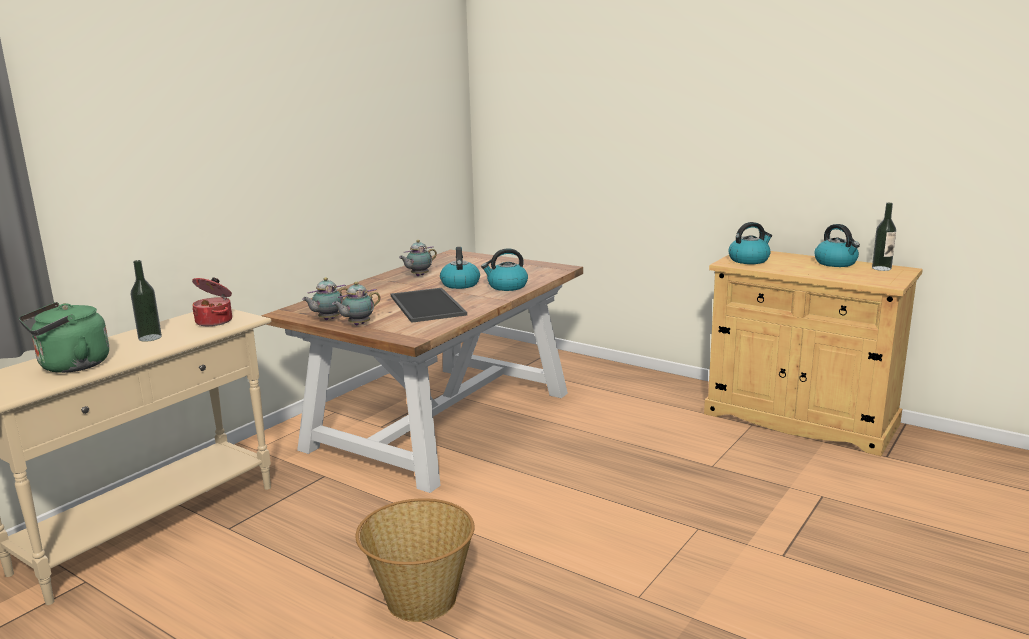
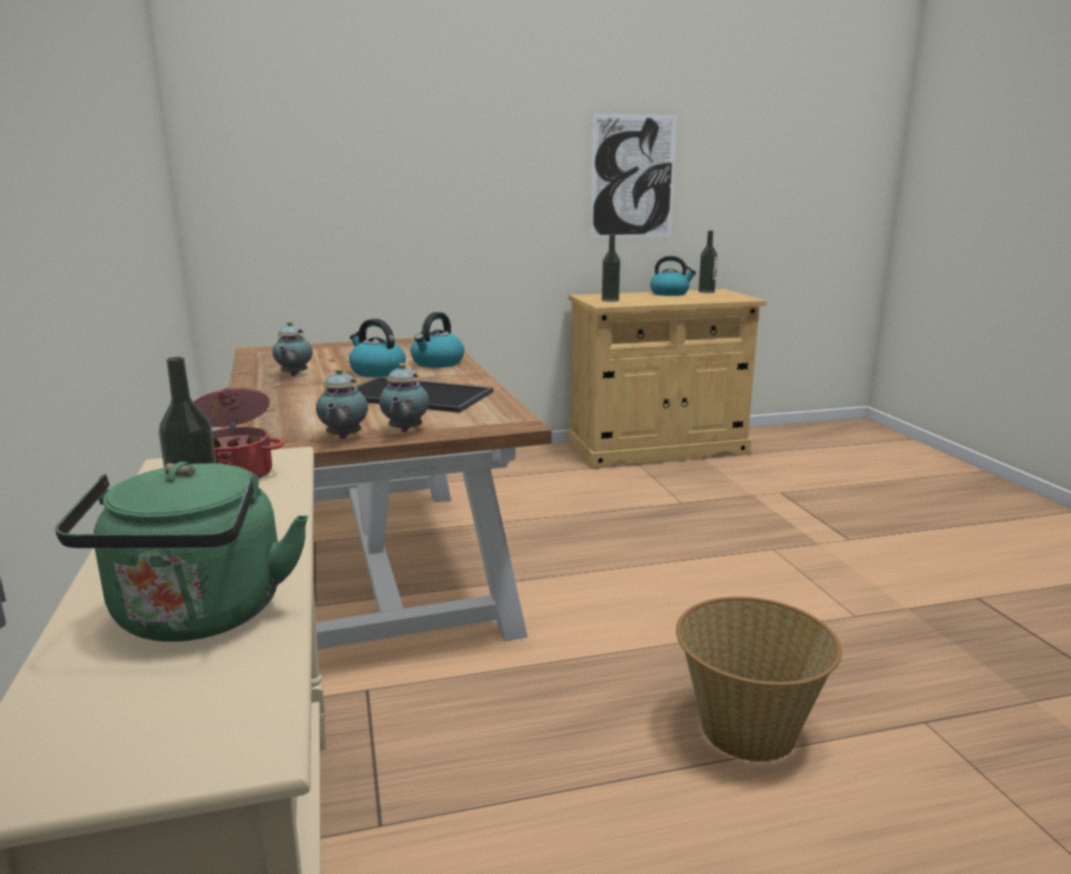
camera: 50 degrees left, 0 degrees up
(749, 260) = (610, 300): kettle -> bottle
(816, 139) = (632, 177): none -> picture

